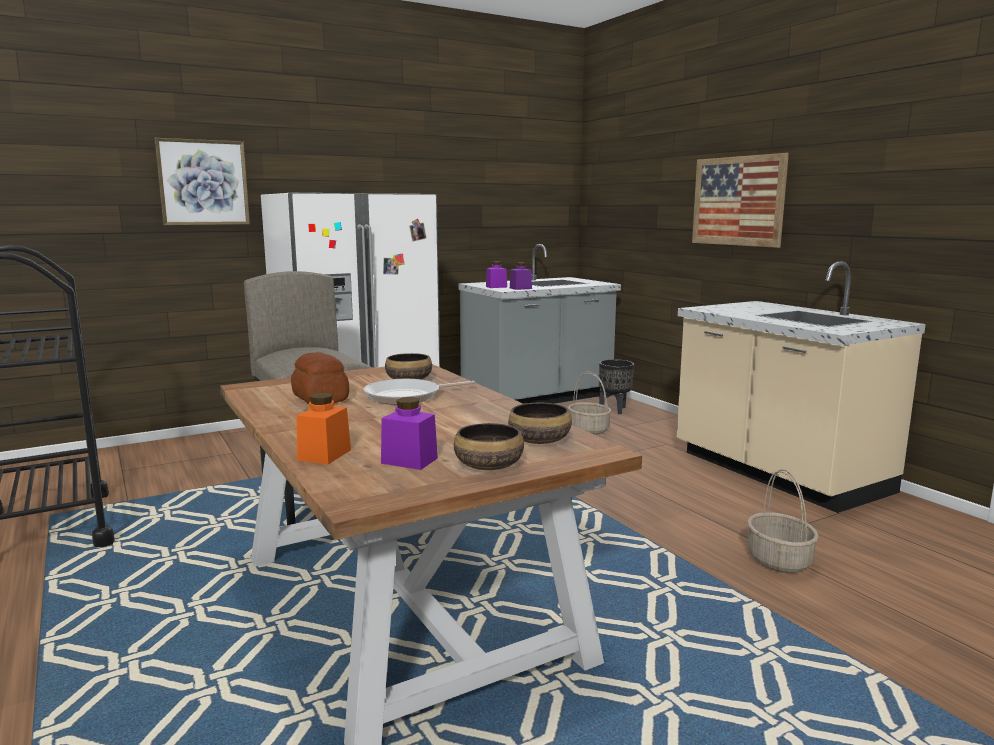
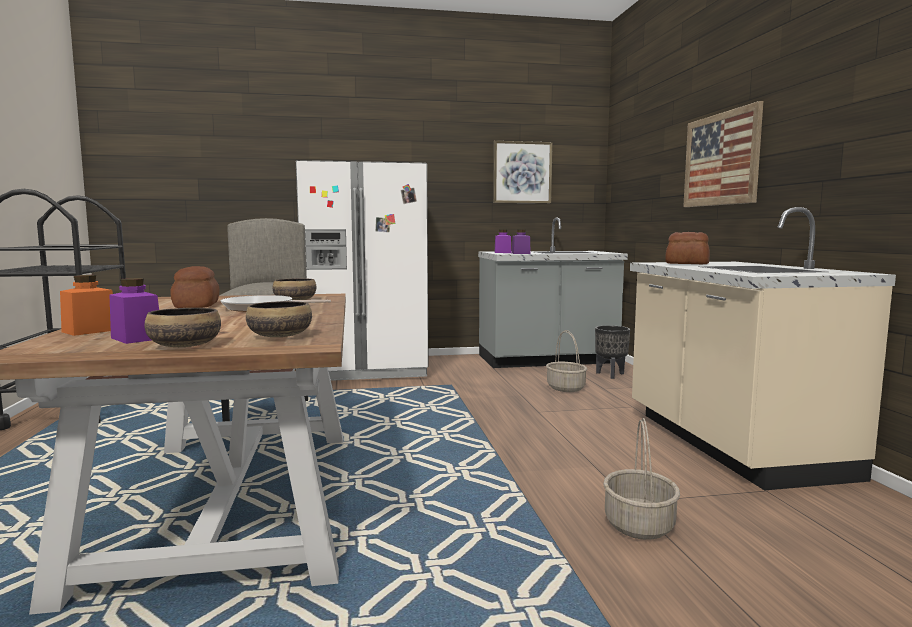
camera: 20 degrees right, 5 degrees down
(203, 182) = (260, 162): picture -> picture (522, 172)
(733, 309) = (686, 263): none -> bread

